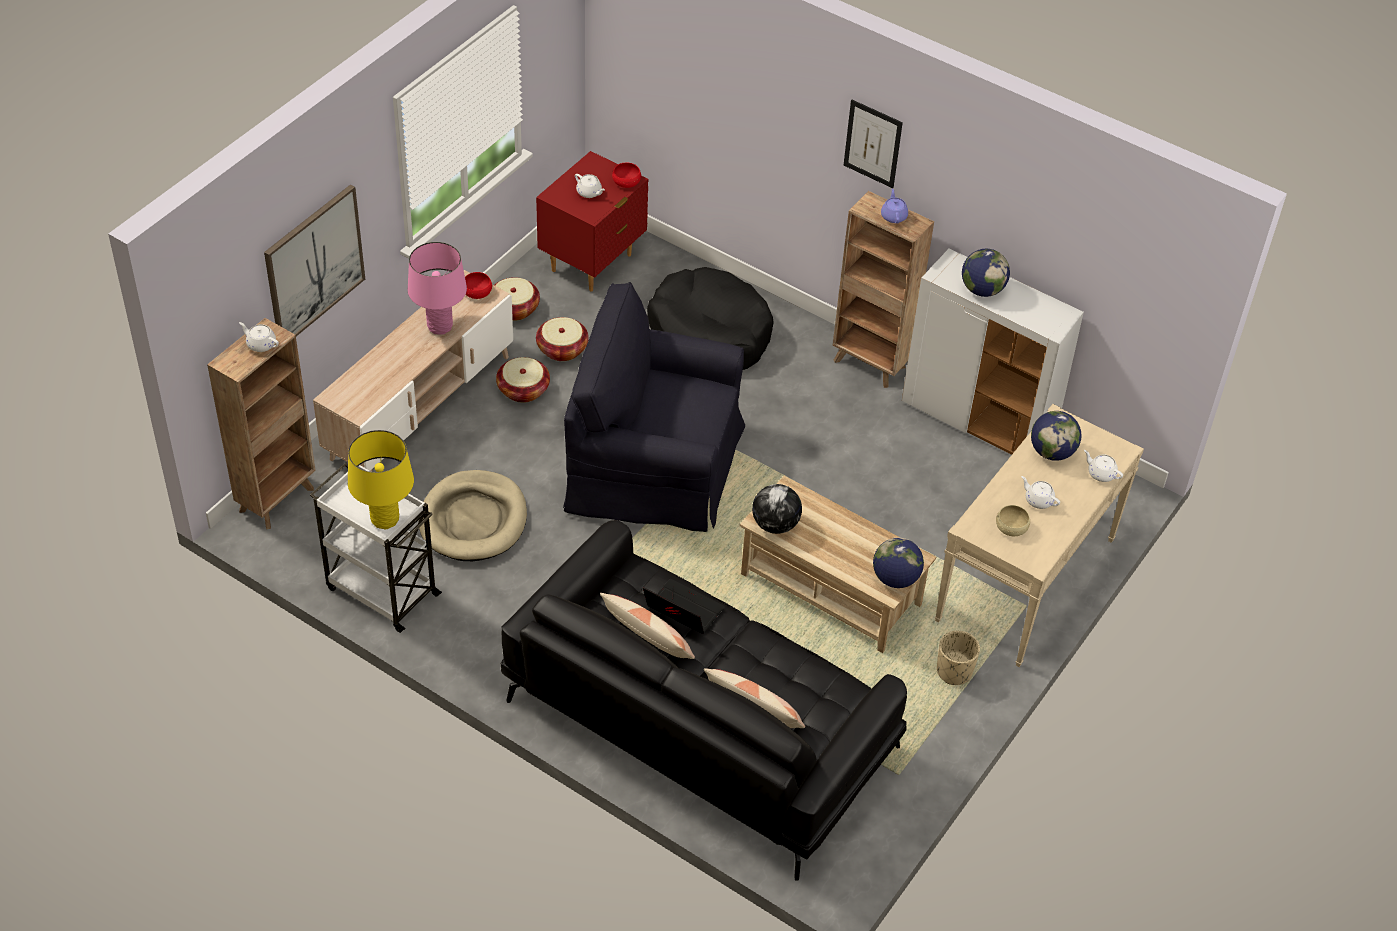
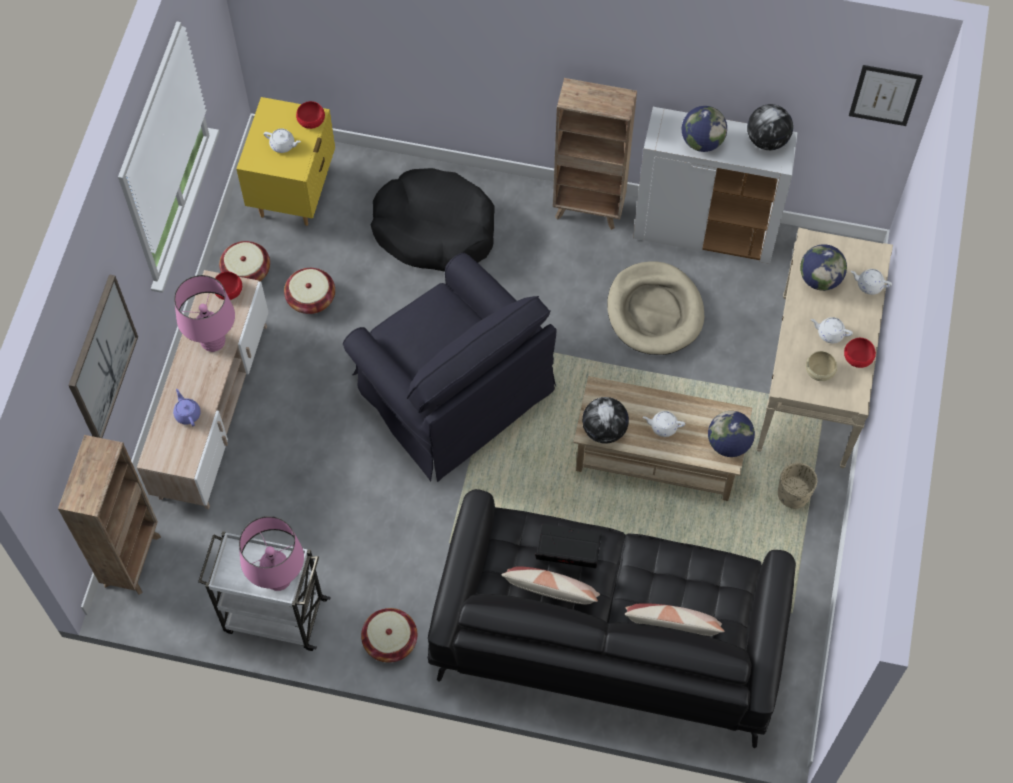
camera: 20 degrees left, 15 degrees up
(260, 344) = (96, 466): white teapot -> white teapot (663, 426)
(385, 519) = (278, 579): yellow table lamp -> pink table lamp
(473, 520) = (319, 509): beige dog bed -> beige dog bed (654, 311)
(523, 390) = (297, 355): basket -> basket (390, 640)
(592, 263) = (294, 194): red nightstand -> yellow nightstand
(654, 465) = (451, 389): black armchair -> black armchair turned 120 degrees counterclockwise
(873, 143) = (561, 38): picture -> picture (885, 95)
(893, 216) = (599, 98): purple teapot -> purple teapot (187, 413)
(1048, 308) = (766, 140): none -> globe
(1057, 529) = (858, 357): none -> red bowl

